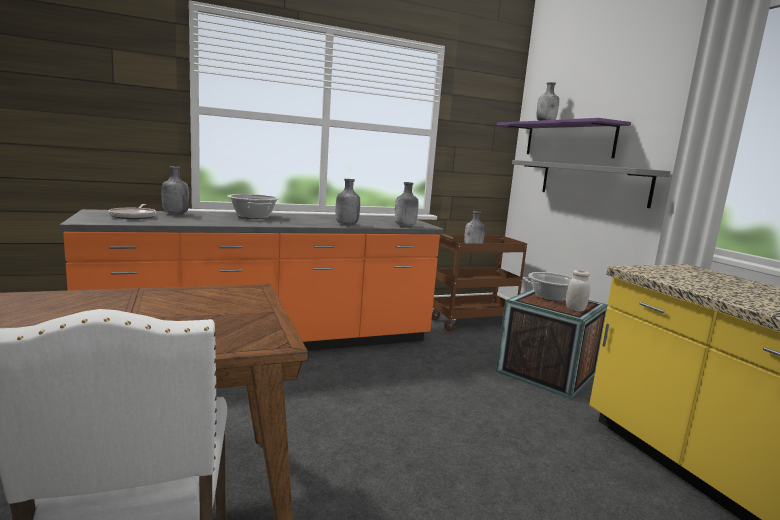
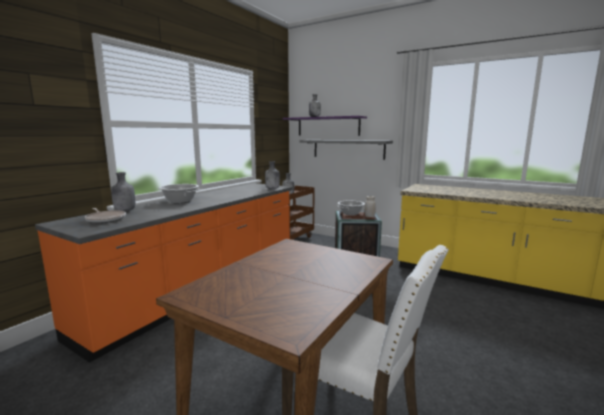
camera: 35 degrees left, 0 degrees up
(346, 224) = (245, 194): grey bottle -> none

